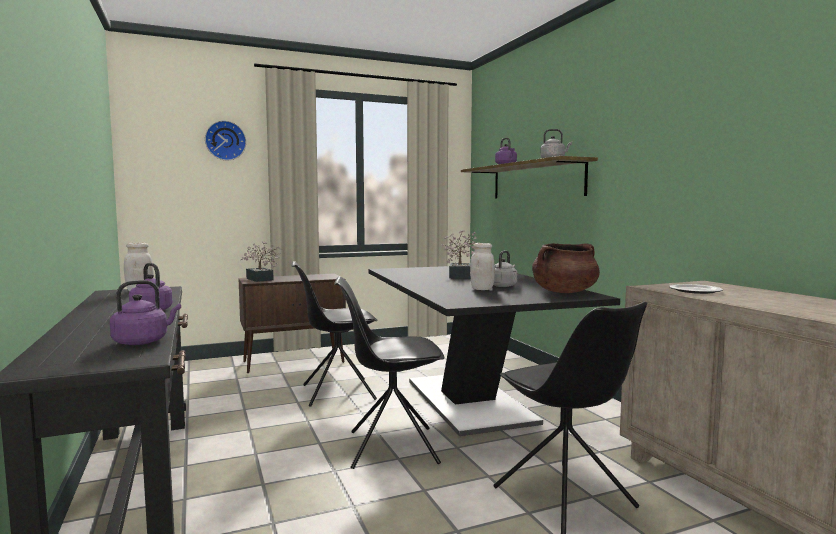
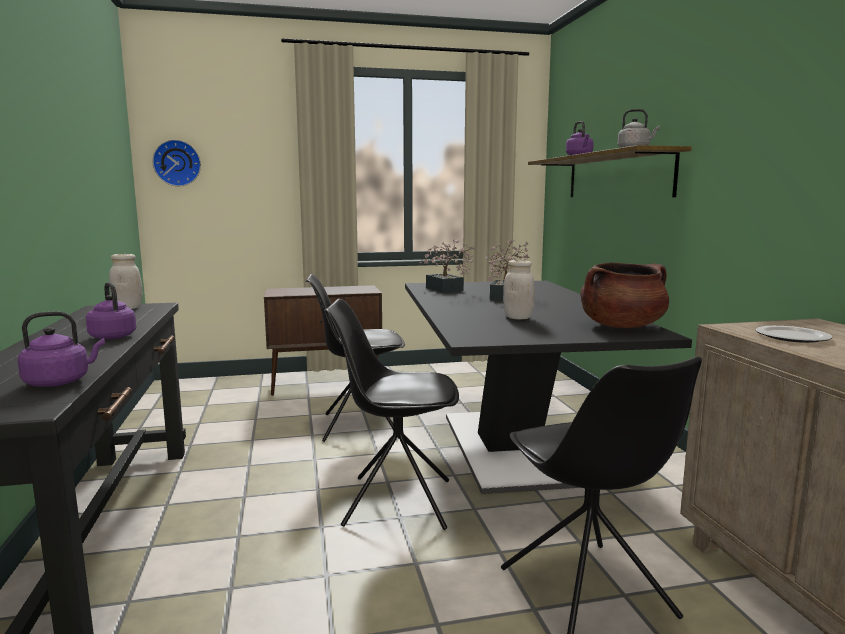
camera: 10 degrees right, 5 degrees up
(225, 140) = (252, 131): wall clock -> wall clock (177, 163)
(260, 280) = (287, 292): potted plant -> potted plant (446, 290)
(503, 285) = (549, 313): grey kettle -> none

